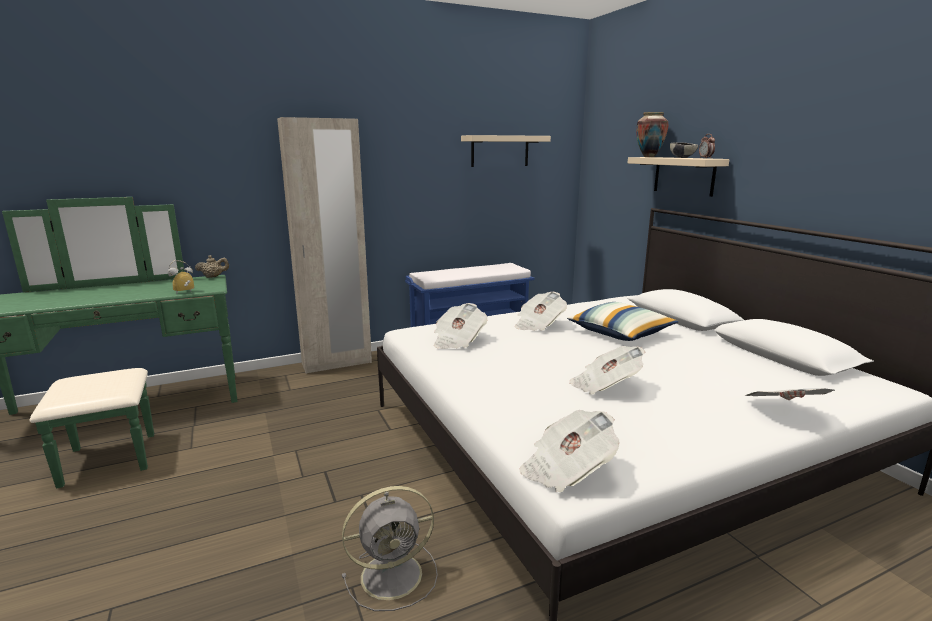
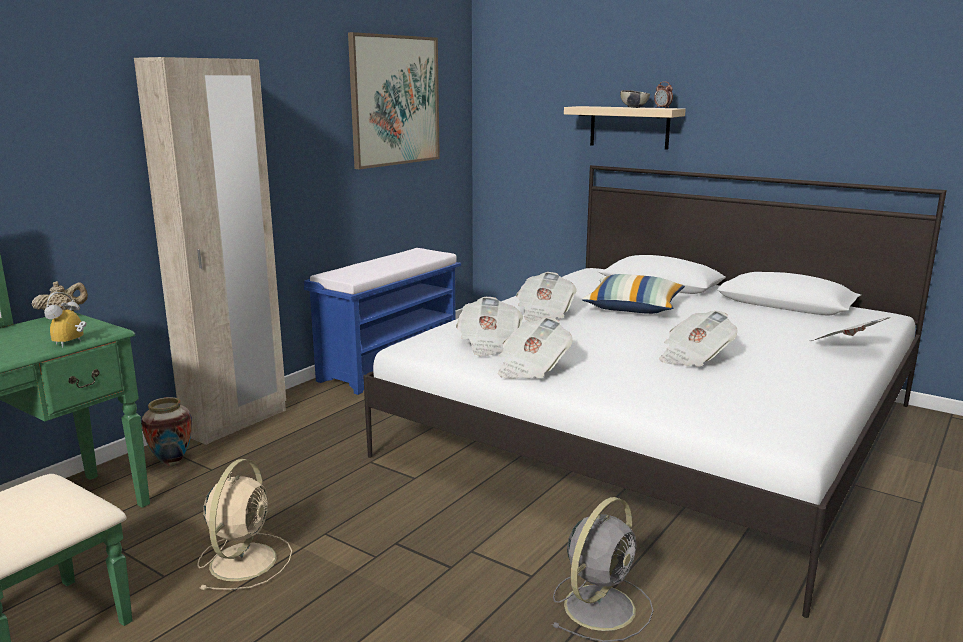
camera: 30 degrees left, 0 degrees up
(237, 452) = (244, 560): none -> beige fan
(500, 151) = (395, 100): beige shelf -> picture
(566, 470) = (768, 430): newspaper -> newspaper (531, 368)
(649, 157) = (587, 106): vase -> vase (171, 462)

